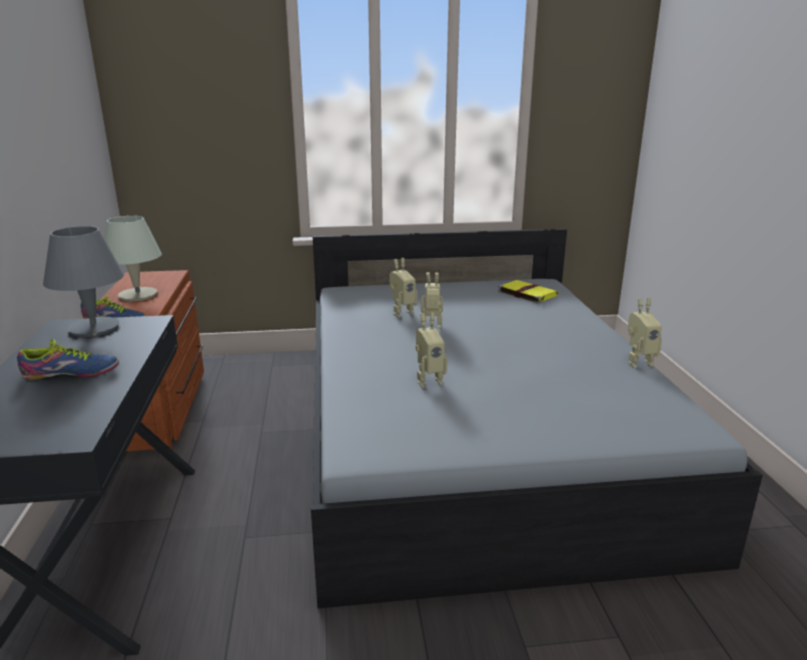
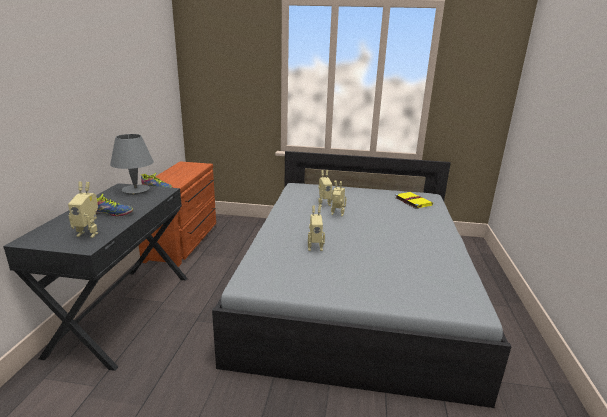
camera: 15 degrees right, 0 degrees up
(138, 295) = (177, 175): beige table lamp -> none
(638, 362) = (460, 257): toy robot -> toy robot (89, 233)

